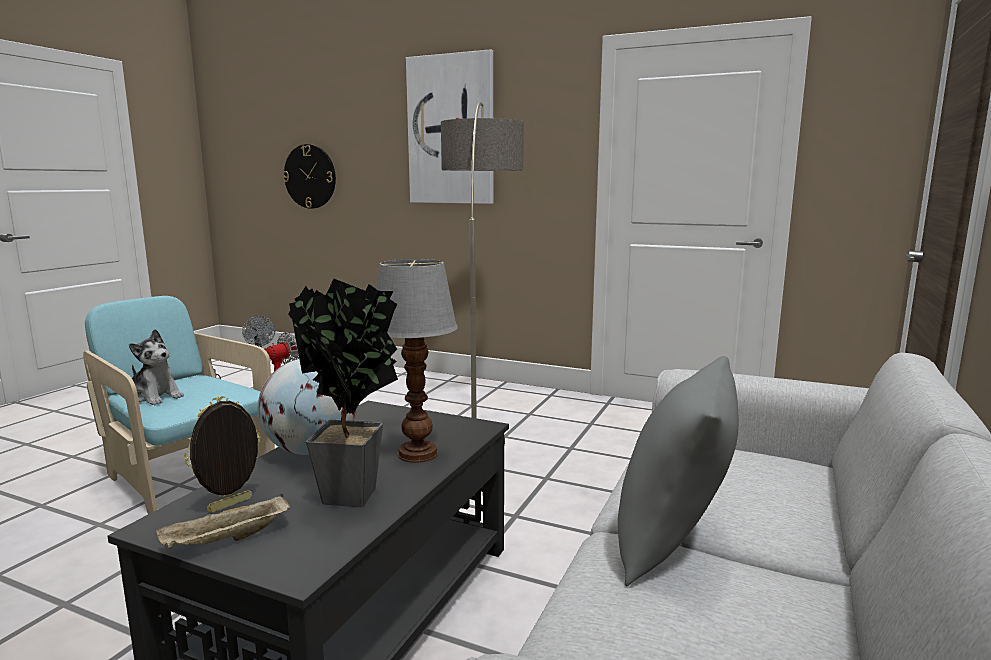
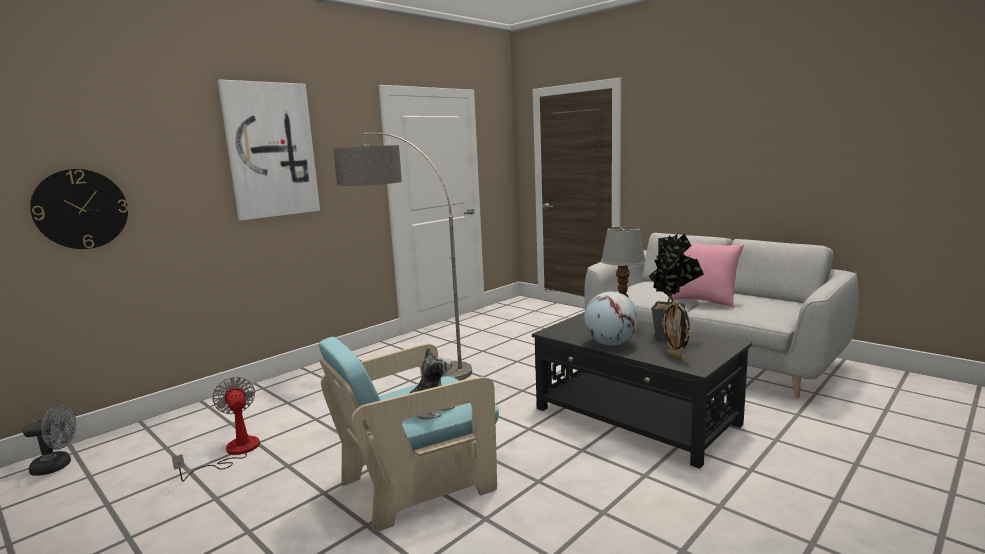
camera: 70 degrees left, 0 degrees up
(227, 540) = (709, 355): beige tray -> none
(673, 542) = (704, 301): grey pillow -> pink pillow

